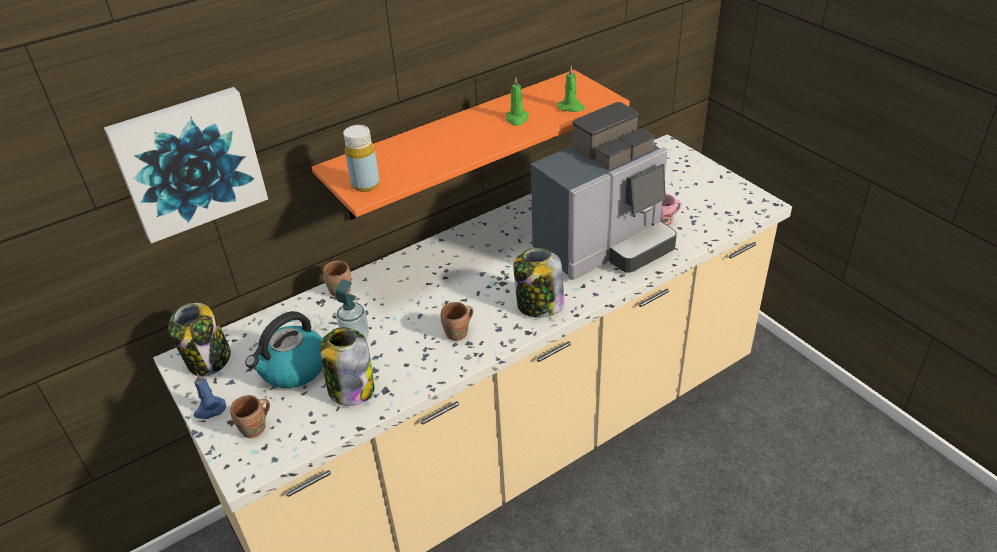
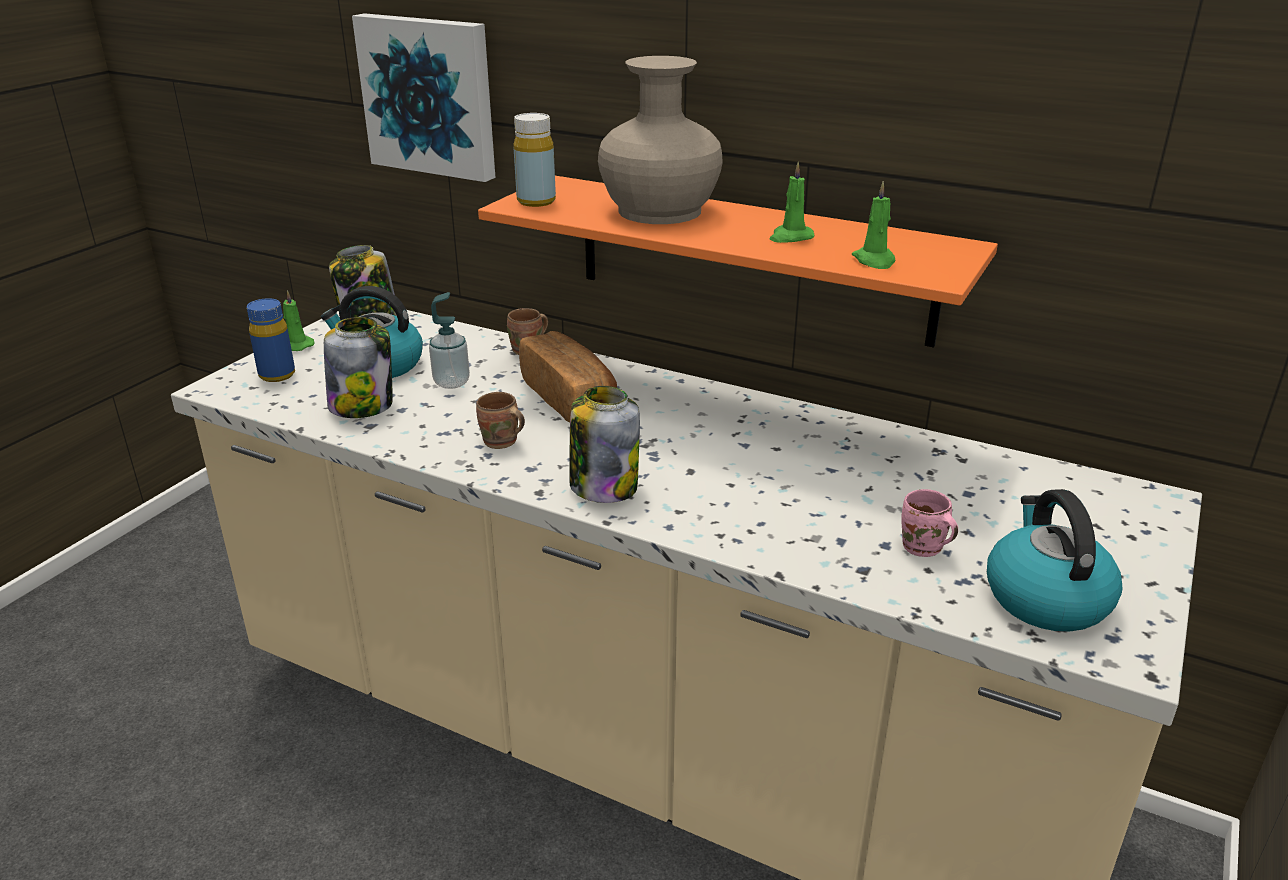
camera: 60 degrees right, 10 degrees down
(210, 410) = (296, 345): blue candle -> green candle
(256, 429) = (277, 375): brown mug -> blue bottle
(427, 290) = (571, 399): none -> bread
(431, 146) = (660, 211): none -> beige vase
(604, 246) = (794, 507): coffee machine -> none
(716, 206) = (1045, 597): none -> kettle

